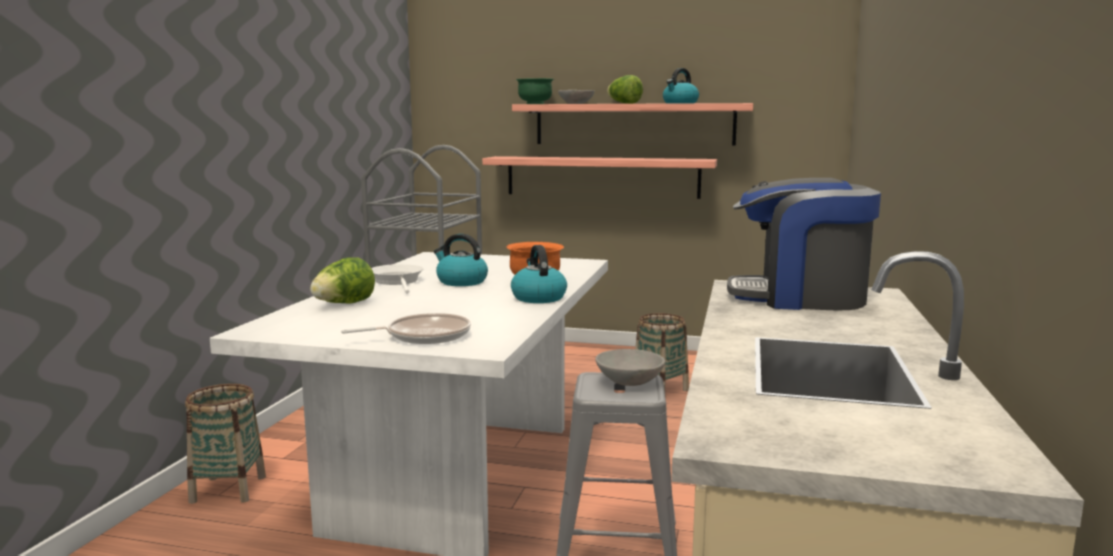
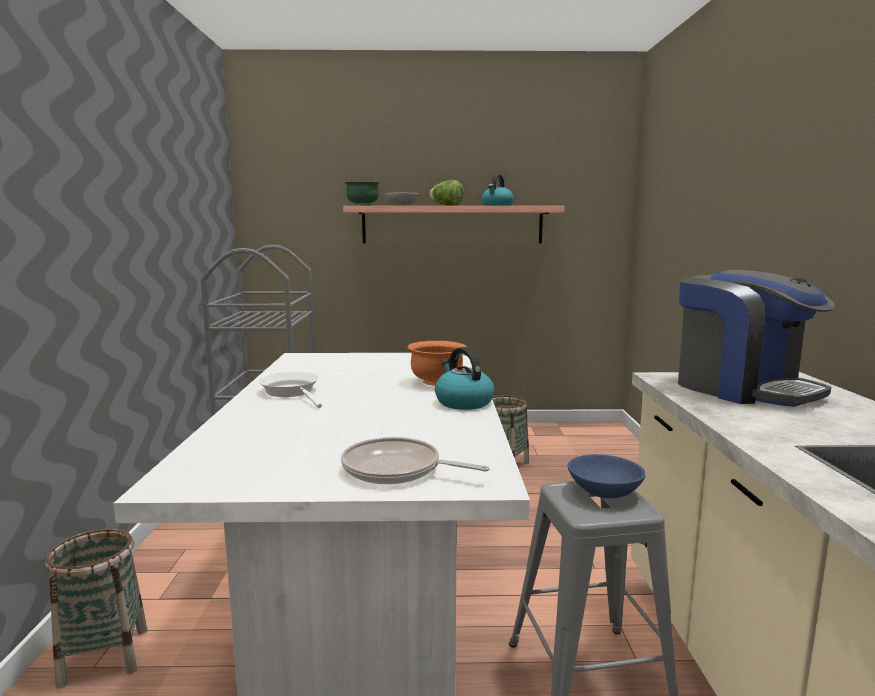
camera: 15 degrees left, 0 degrees up
(344, 304) = (257, 429): lettuce -> none
(423, 336) = (397, 469): frying pan -> frying pan turned 120 degrees counterclockwise
(461, 282) = (361, 388): kettle -> none
(602, 177) = (424, 272): shelf -> none
(629, 382) = (604, 492): grey bowl -> blue bowl
(799, 298) = (742, 389): coffee machine -> coffee machine turned 120 degrees counterclockwise

